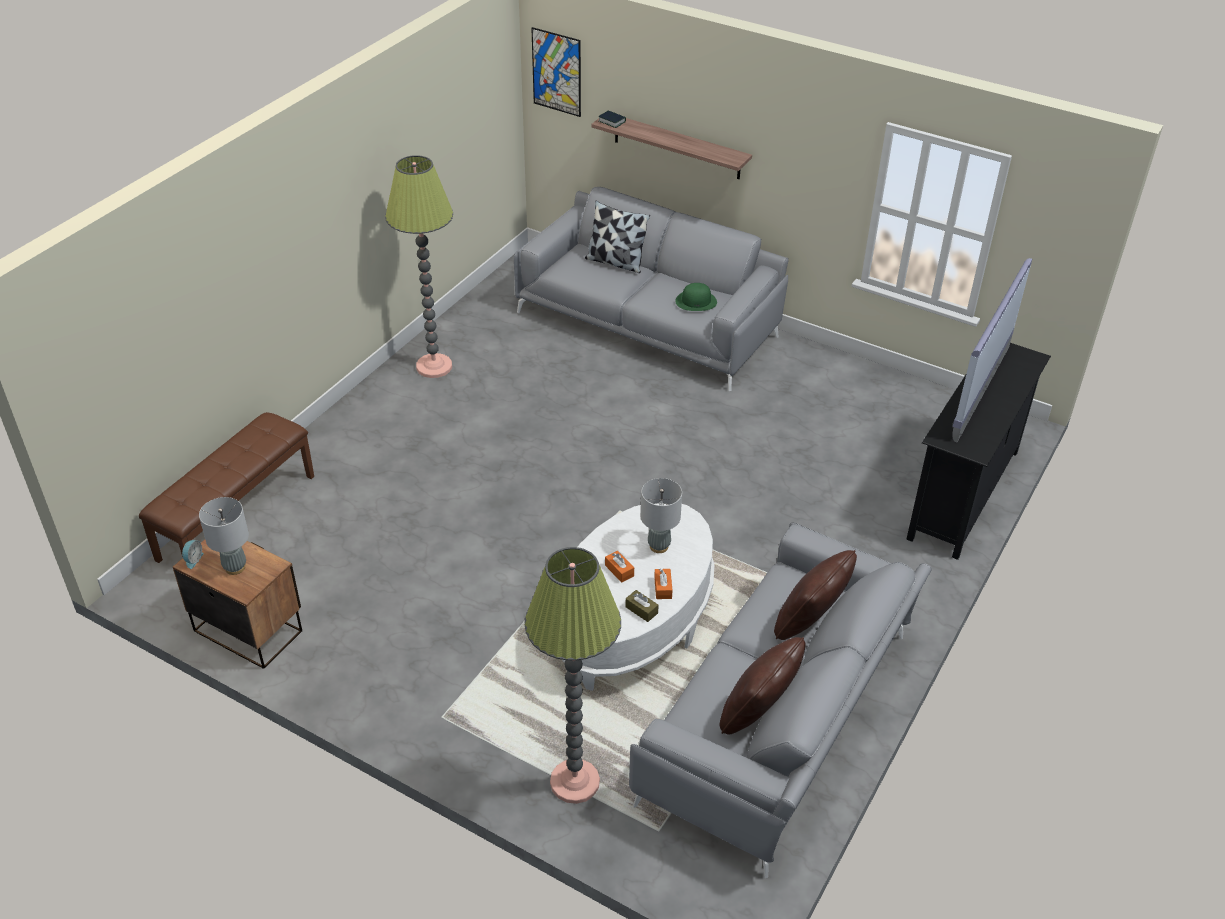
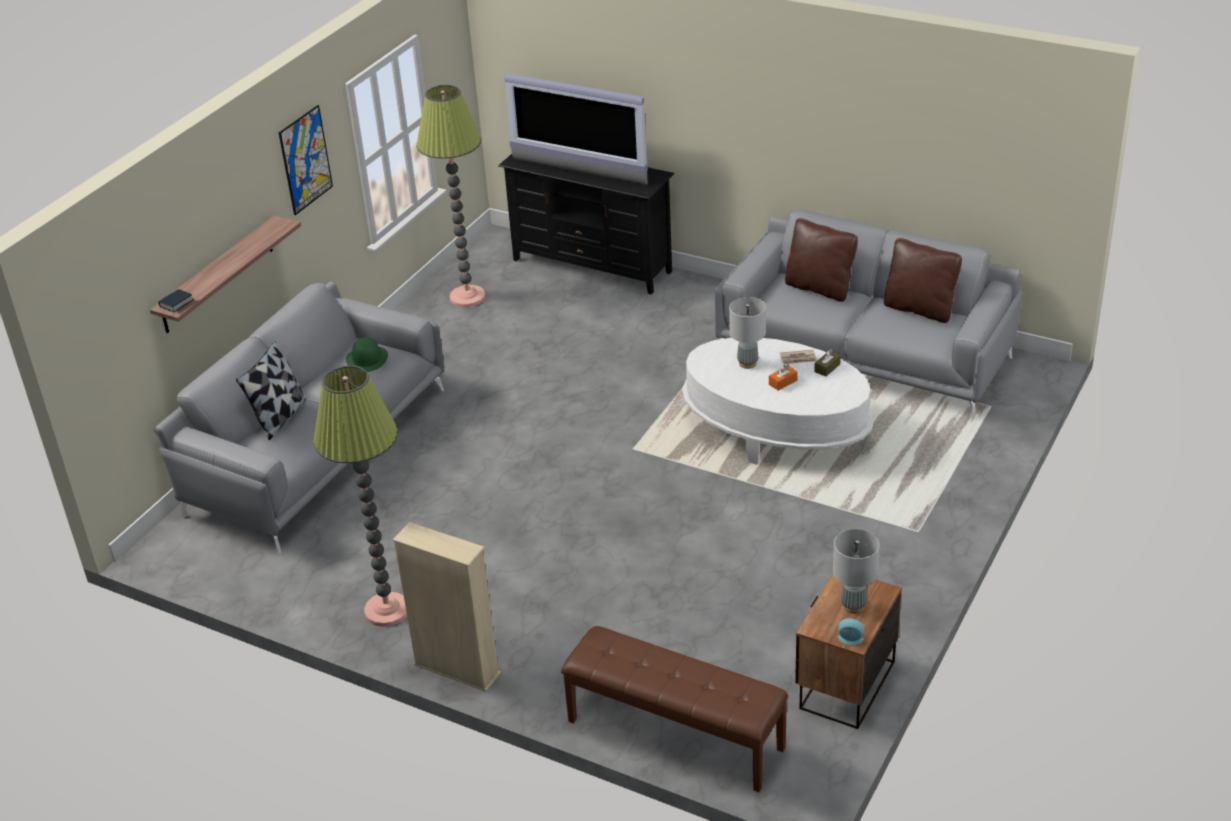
camera: 90 degrees left, 5 degrees down
(355, 402) = (457, 669): none -> beige bookcase
(556, 72) = (90, 318): picture -> picture (305, 160)
(575, 782) = (960, 450): floor lamp -> floor lamp (467, 297)
(663, 588) = (798, 359): orange tissue box -> newspaper

